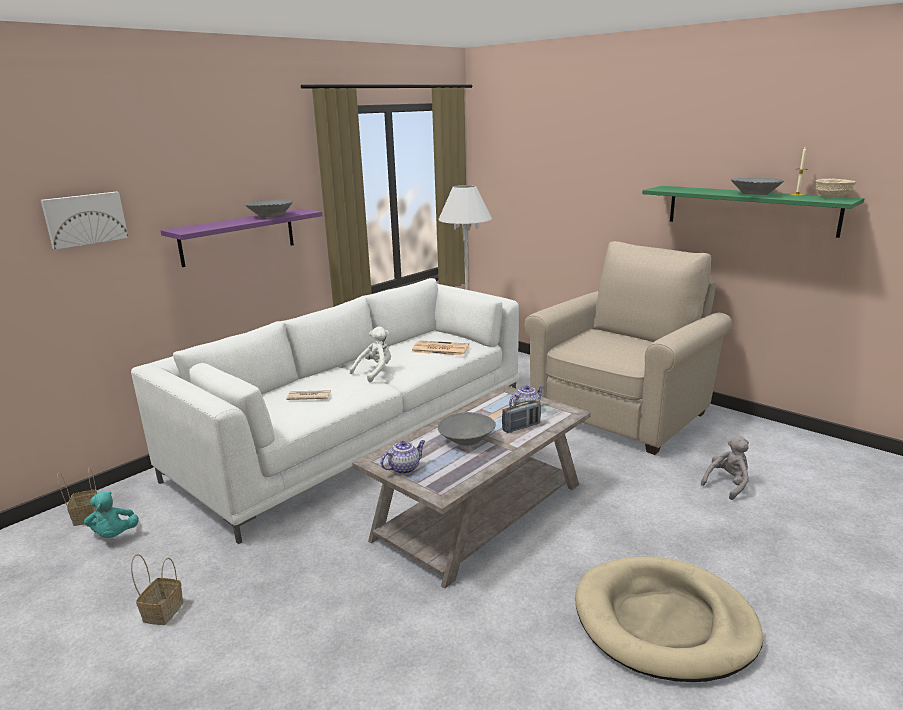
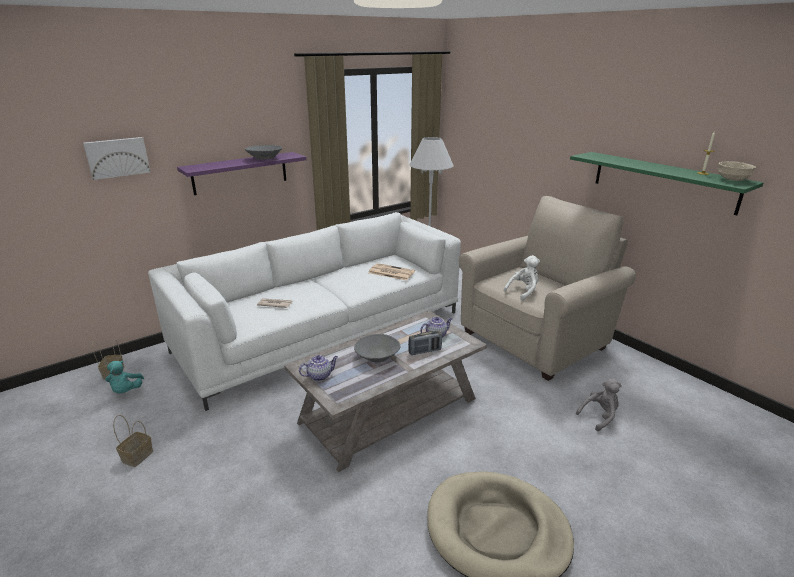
camera: 10 degrees right, 5 degrees up
(375, 372) = (333, 288): white plush toy -> white plush toy (523, 292)
(754, 194) = (664, 169): grey bowl -> none

